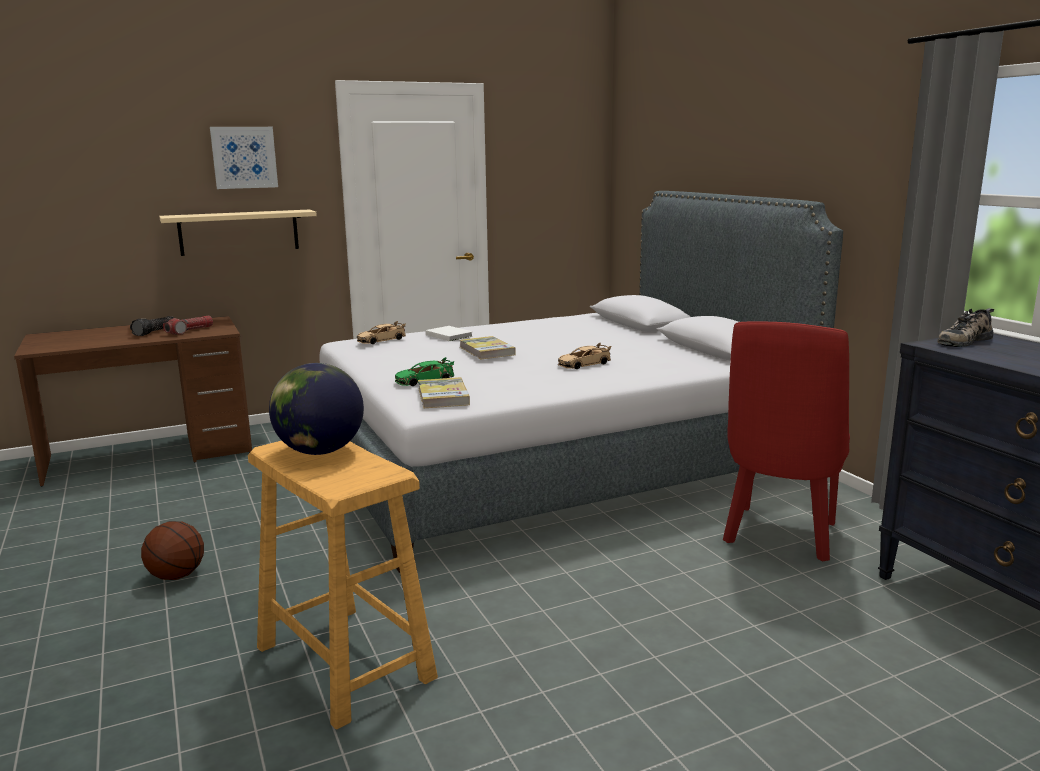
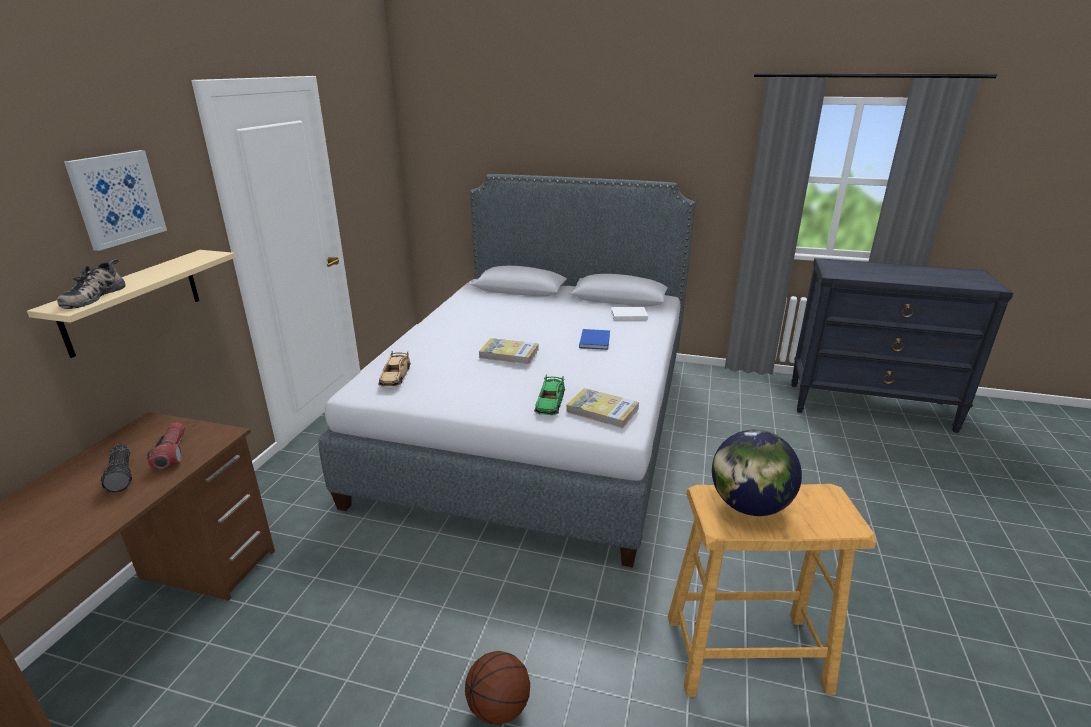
camera: 50 degrees left, 10 degrees up
(449, 335) = (433, 348): white book -> white book (628, 315)
(584, 364) = (595, 340): beige toy car -> blue book
(779, 537) = (730, 412): red chair -> none
(963, 340) = (832, 268): shoe -> shoe (93, 296)

